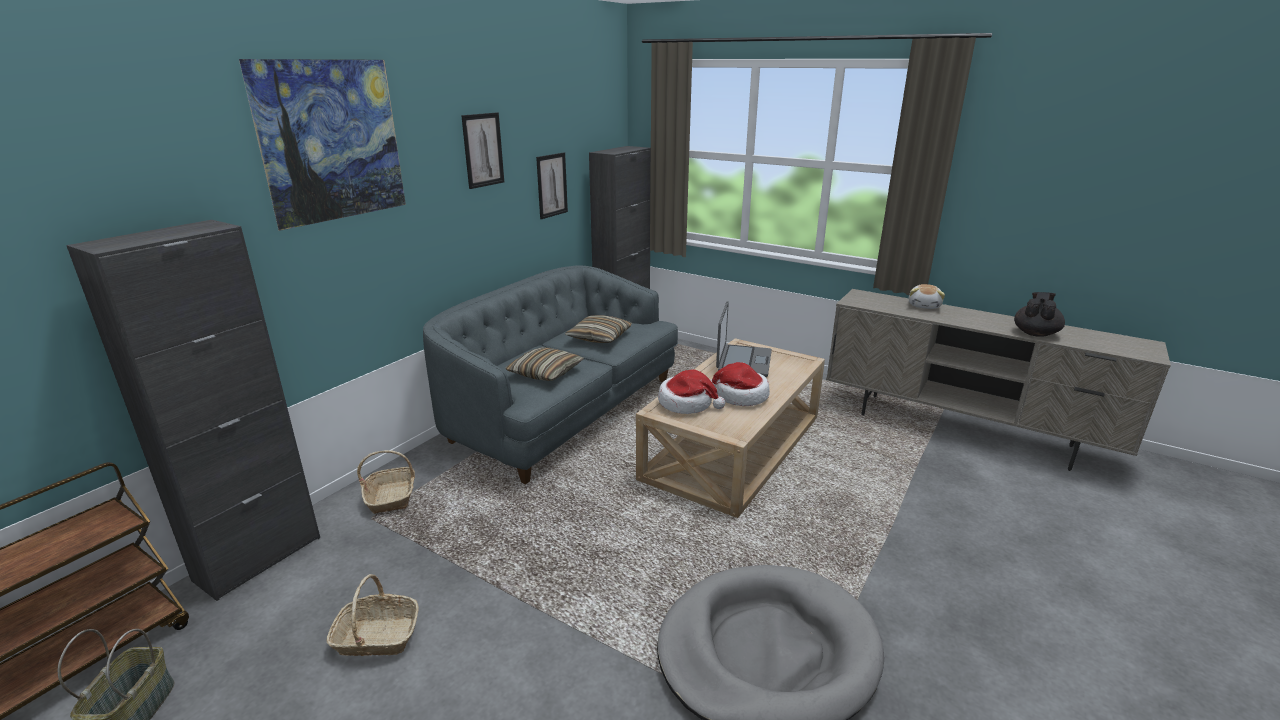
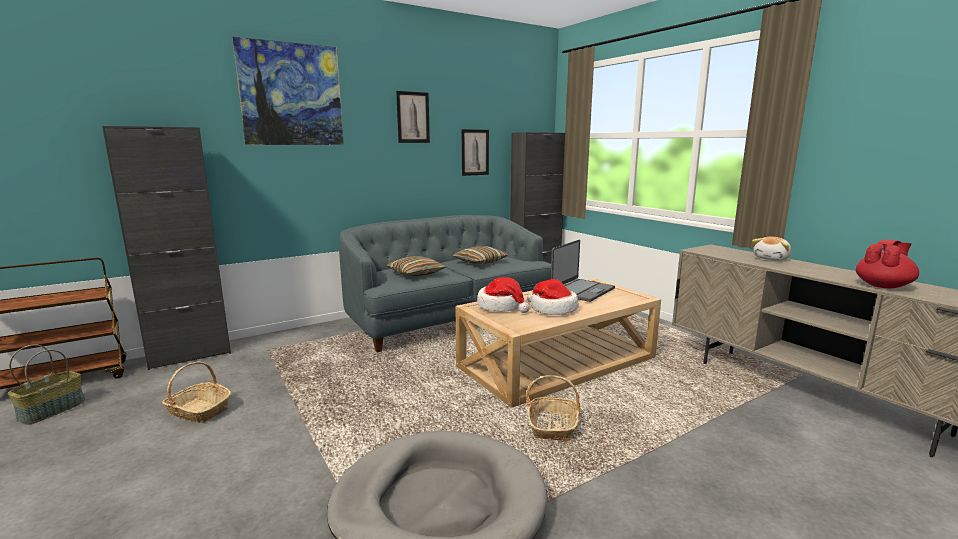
camera: 25 degrees right, 10 degrees down
(391, 497) = (291, 342): basket -> basket (552, 426)
(1035, 333) = (883, 286): black teapot -> red teapot

